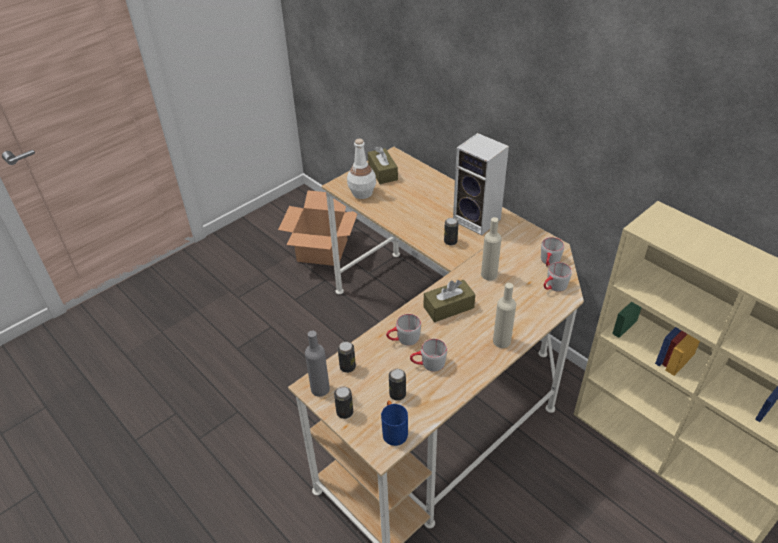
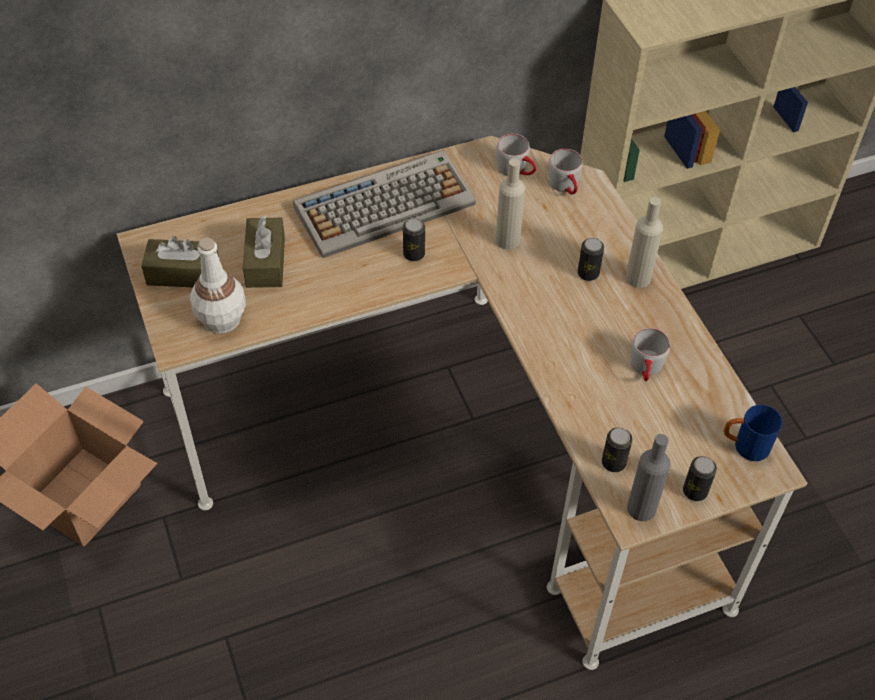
camera: 70 degrees left, 10 degrees up
(397, 394) = (686, 421): can -> can (588, 273)
(403, 339) = (588, 380): grey mug -> none
(448, 307) = (550, 308): brown tissue box -> brown tissue box (265, 262)
(478, 220) = (385, 205): speaker -> keyboard

